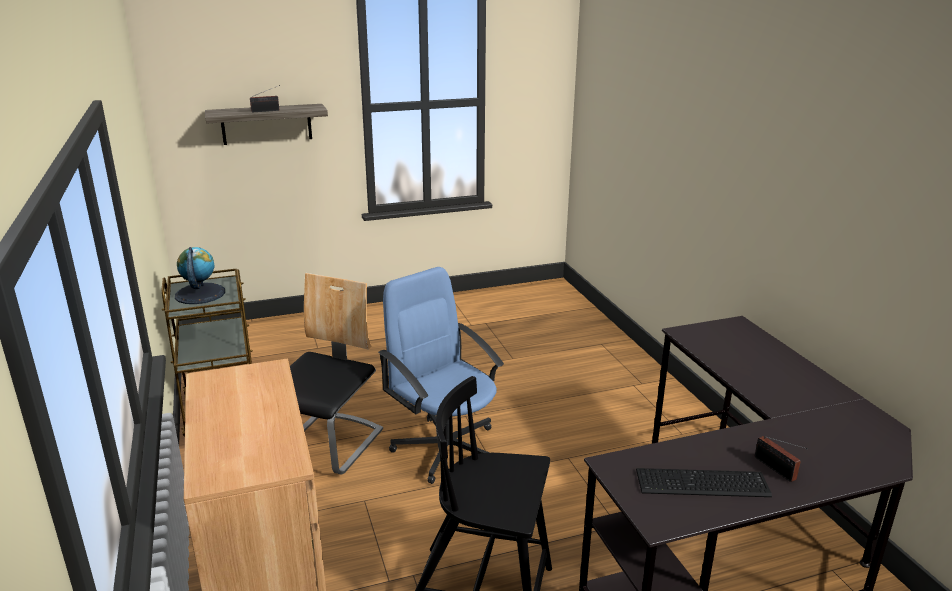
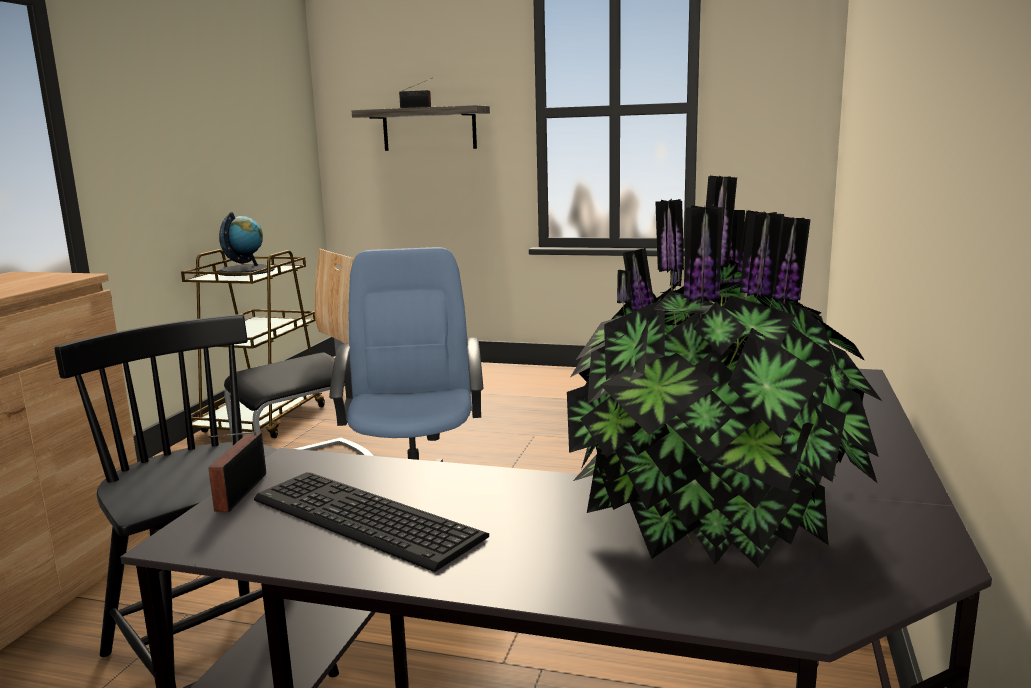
camera: 35 degrees right, 10 degrees down
(776, 470) = (529, 542): radio -> radio (238, 494)
(820, 440) = (711, 532): none -> potted plant

